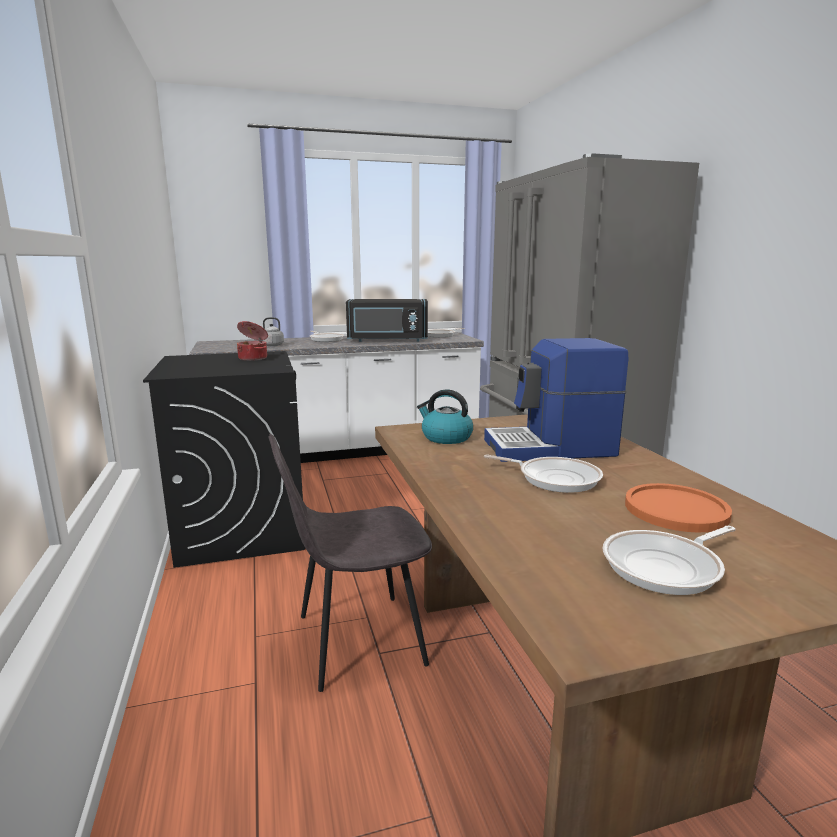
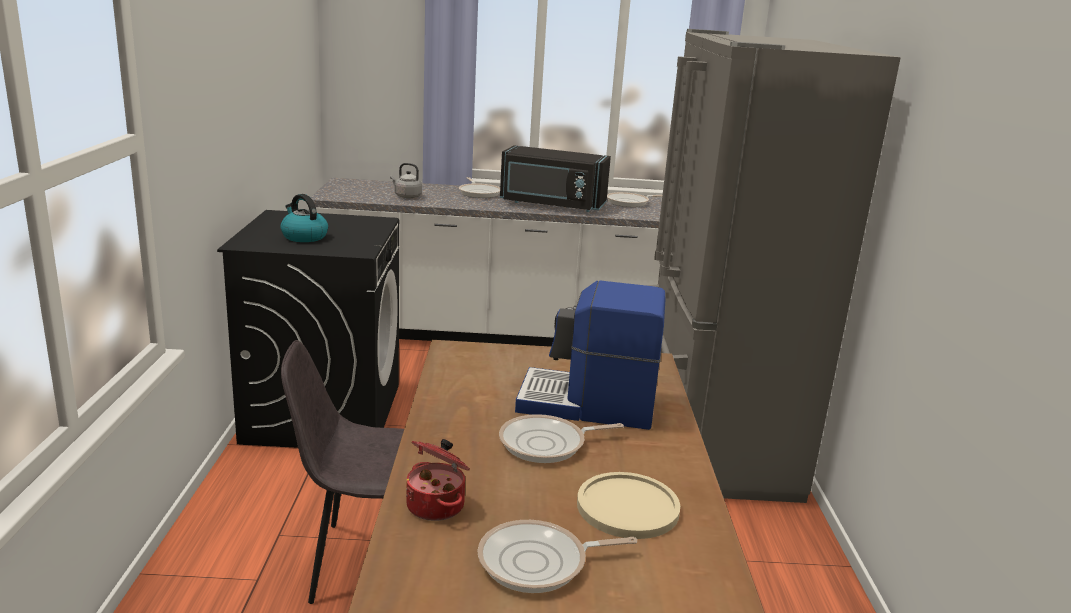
camera: 15 degrees right, 5 degrees up
(253, 358) = (352, 227): cooking pot -> cooking pot (437, 505)
(445, 437) = (490, 369): kettle -> kettle (304, 237)
(554, 478) = (547, 444): frying pan -> frying pan turned 120 degrees clockwise
(676, 509) = (627, 507): orange plate -> beige plate

